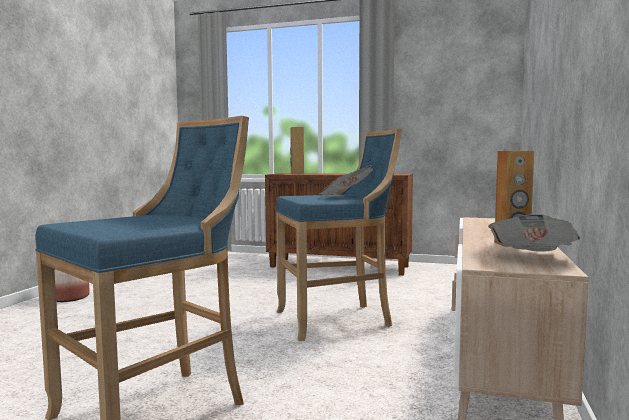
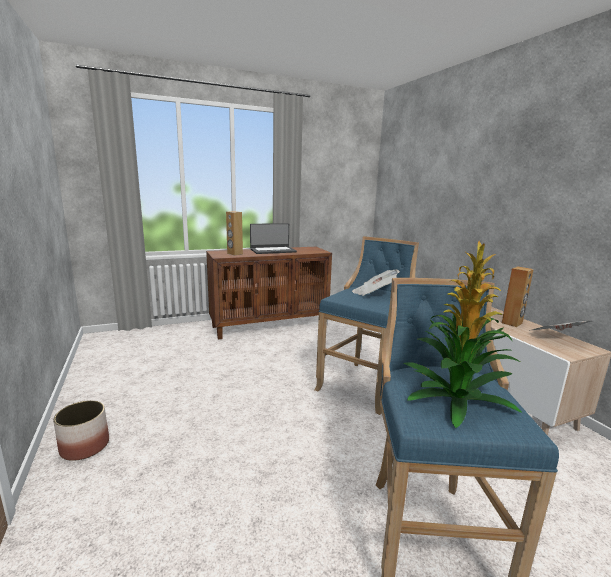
camera: 40 degrees left, 10 degrees up
(134, 222) = (454, 398): none -> potted plant
(345, 173) = (273, 250): none -> laptop

